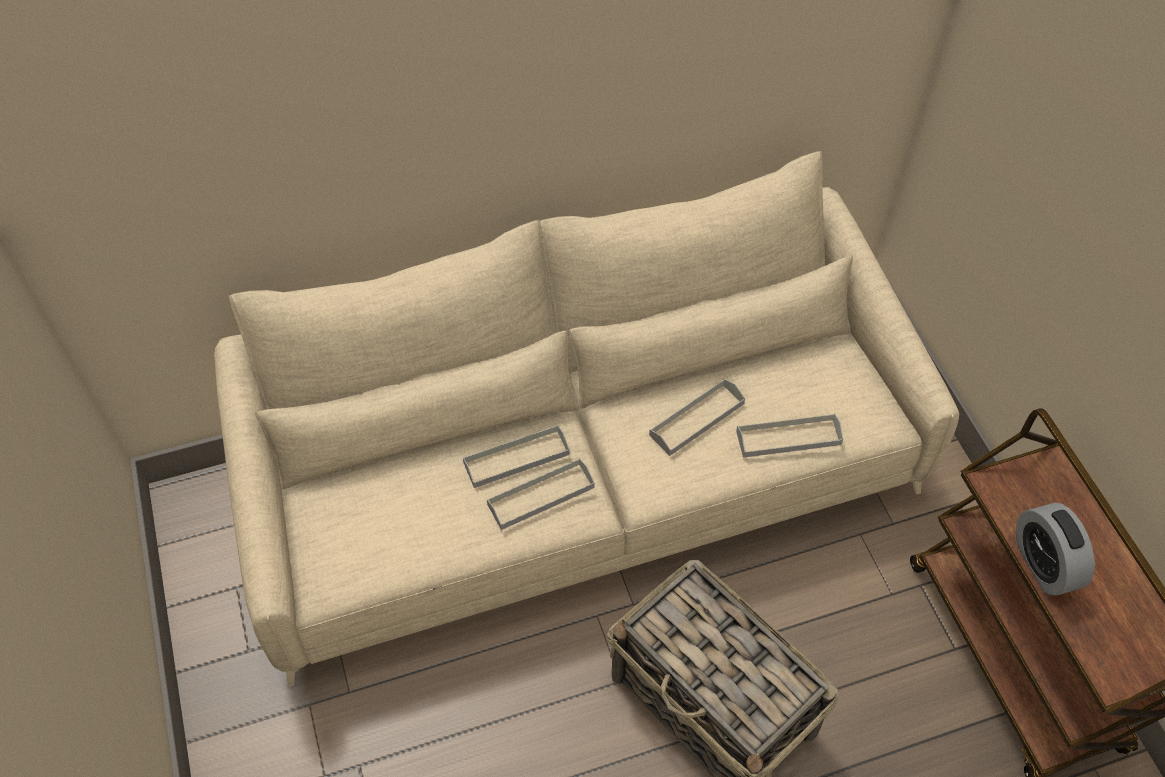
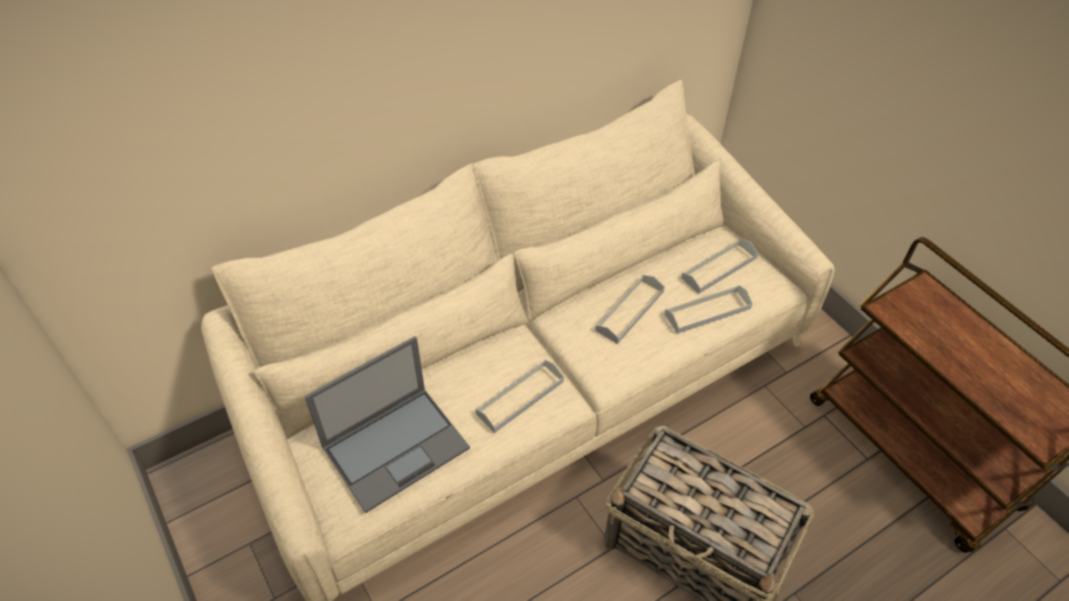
camera: 15 degrees left, 5 degrees down
(393, 522) = (397, 446): none -> laptop
(516, 458) = (490, 371): grey tray -> grey tray (719, 268)
(1043, 564) = (951, 363): alarm clock -> none

